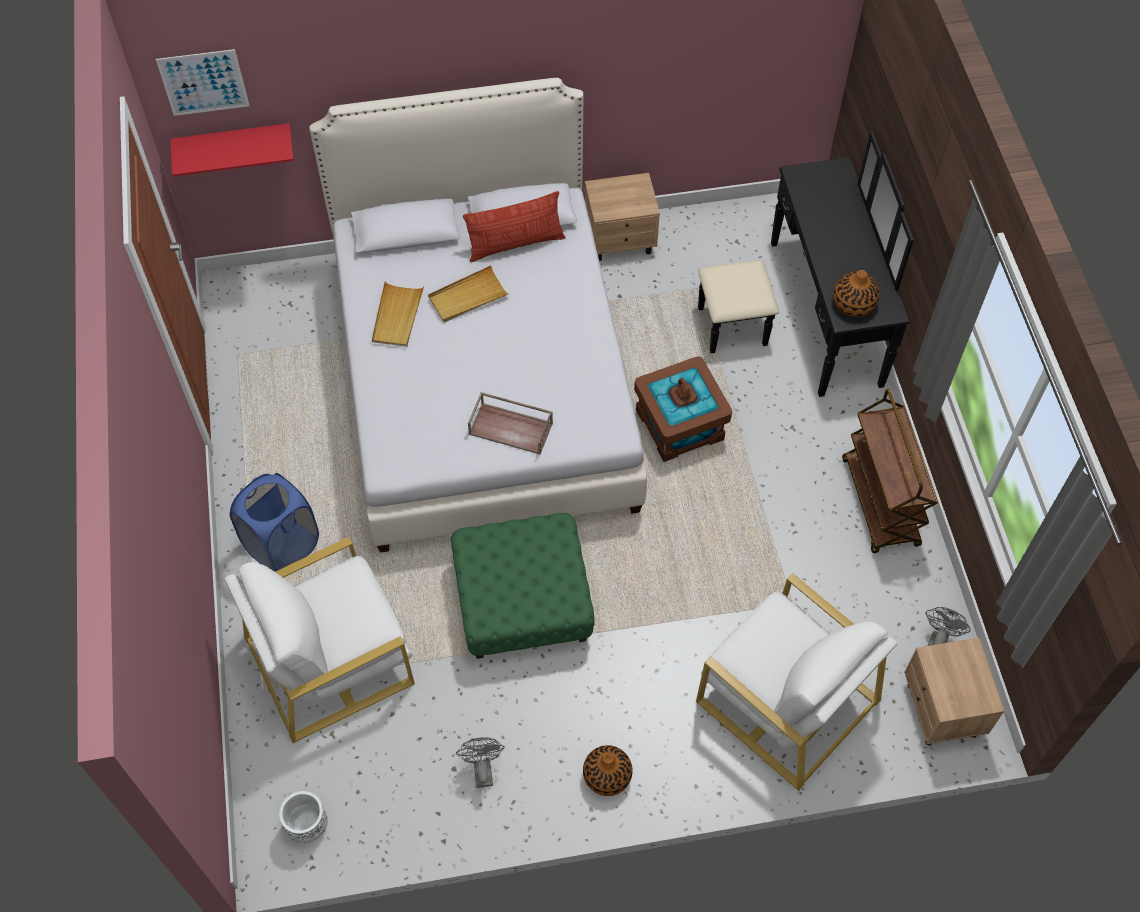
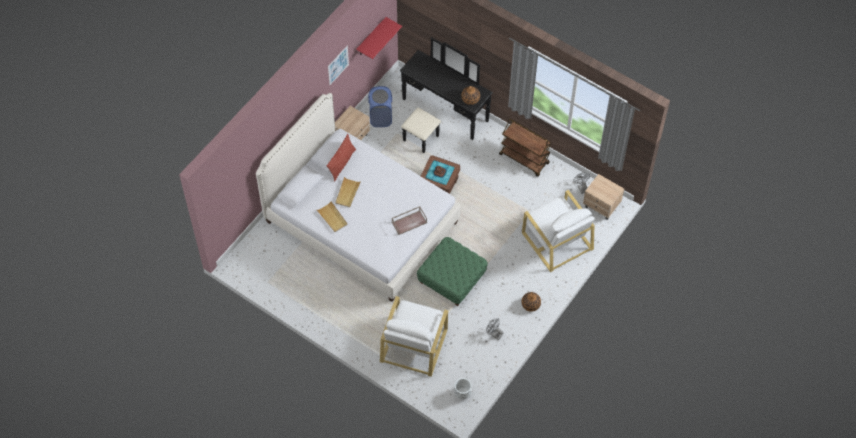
camera: 45 degrees left, 0 degrees up
(203, 82) = (221, 184): picture -> picture (338, 65)
(233, 144) = (229, 201): red shelf -> red shelf (371, 37)
(283, 546) = (359, 326): blue laundry basket -> blue laundry basket (381, 117)
(786, 699) = (557, 240): white armchair -> white armchair turned 60 degrees clockwise

